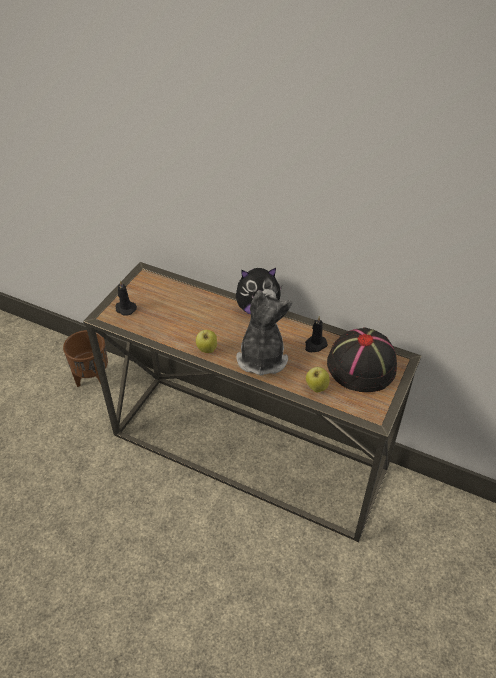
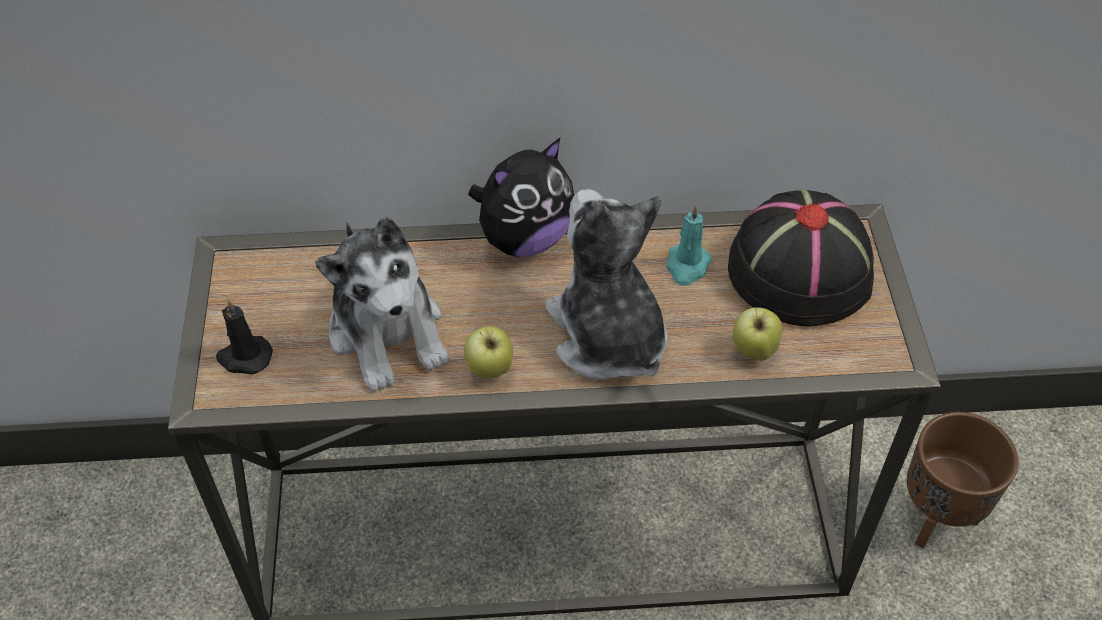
camera: 30 degrees left, 5 degrees up
(93, 380) = (134, 535): brown planter -> brown planter (935, 516)
(181, 321) = (388, 332): none -> plush toy
(315, 345) = (687, 266): black candle -> turquoise candle

